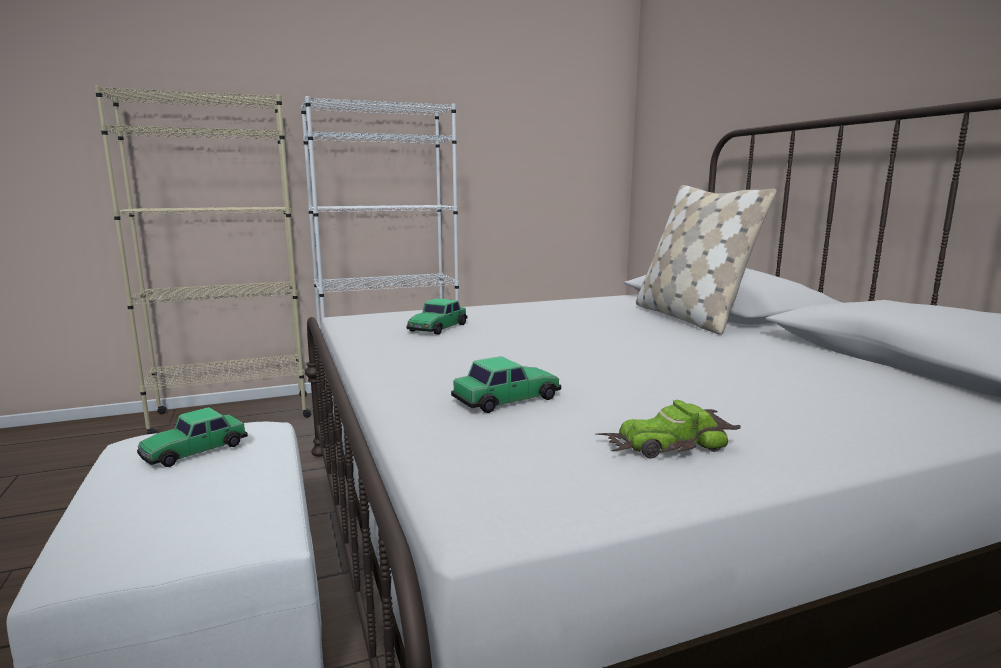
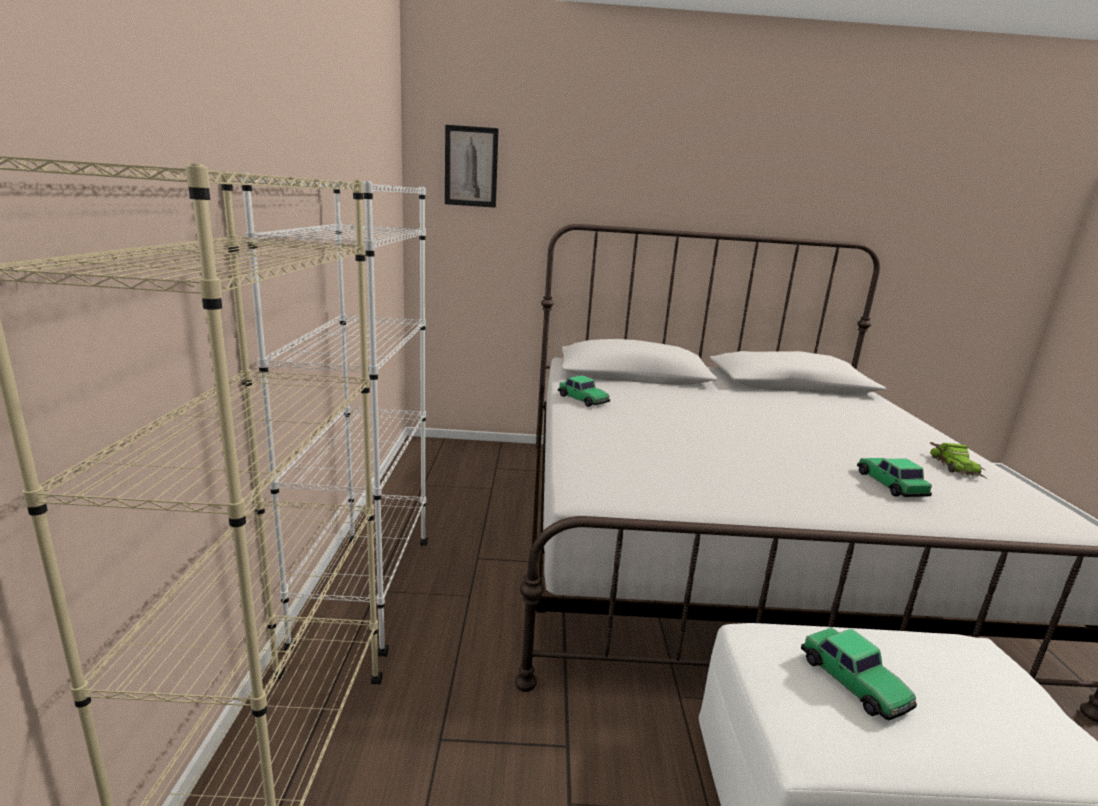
camera: 70 degrees left, 5 degrees up
(438, 328) = (667, 465): toy car -> toy car (583, 399)
(672, 89) = (471, 167): none -> picture
(689, 318) = (669, 389): beige pillow -> none

